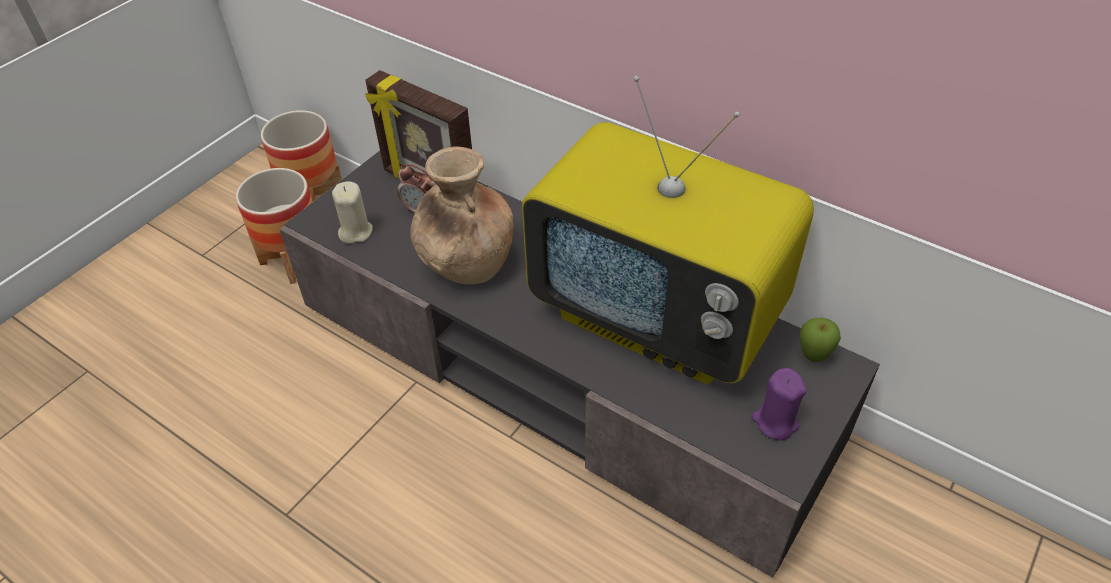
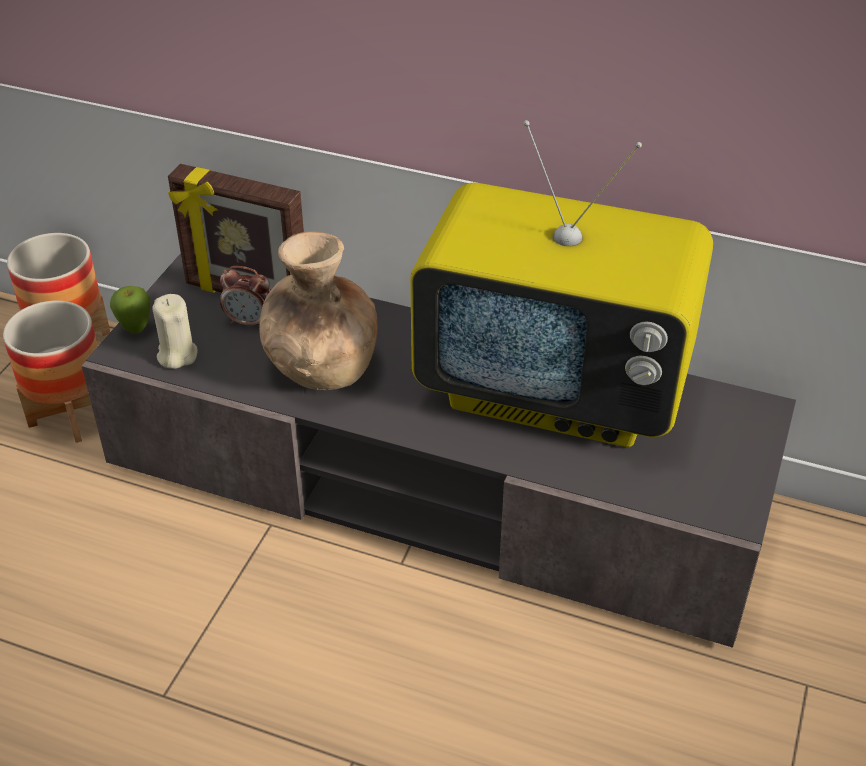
camera: 15 degrees left, 5 degrees down
(775, 422) = (709, 472): purple candle -> none
(813, 357) = (728, 404): apple -> apple (136, 330)

